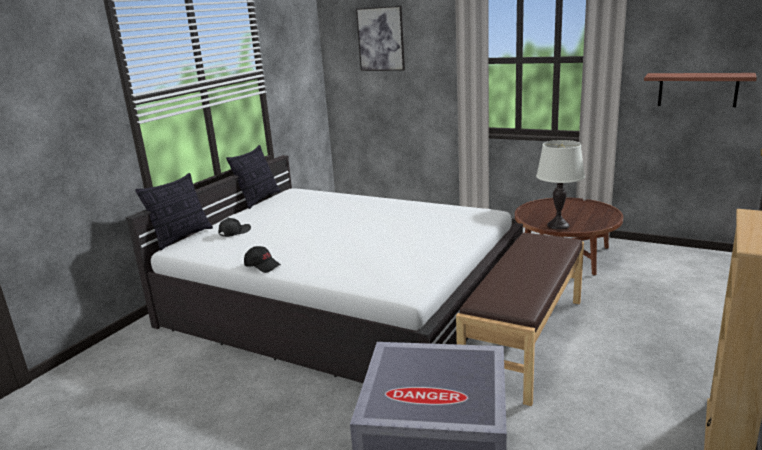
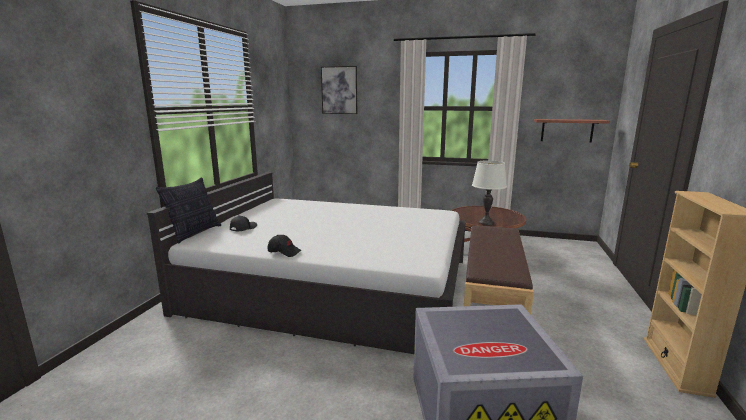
camera: 15 degrees left, 5 degrees down
(258, 200) = (251, 206): pillow -> none

